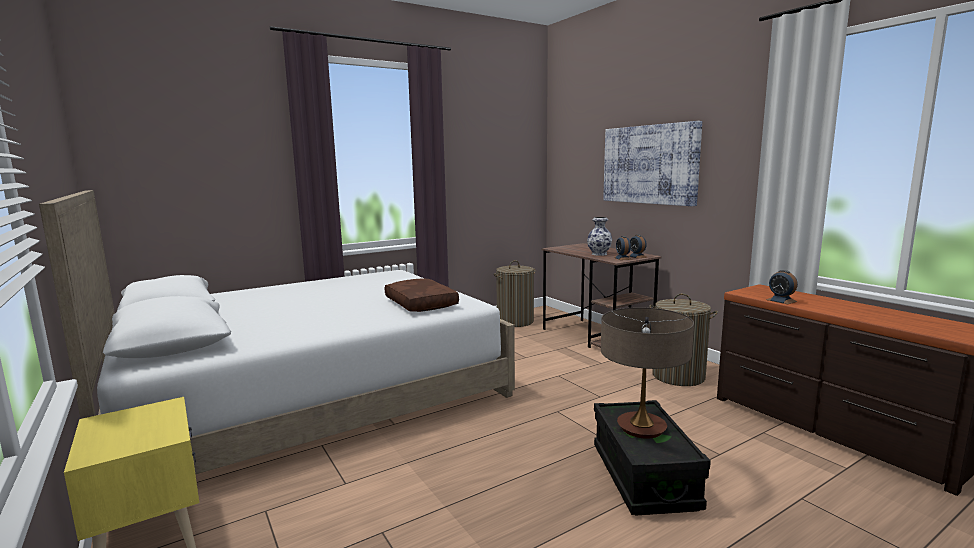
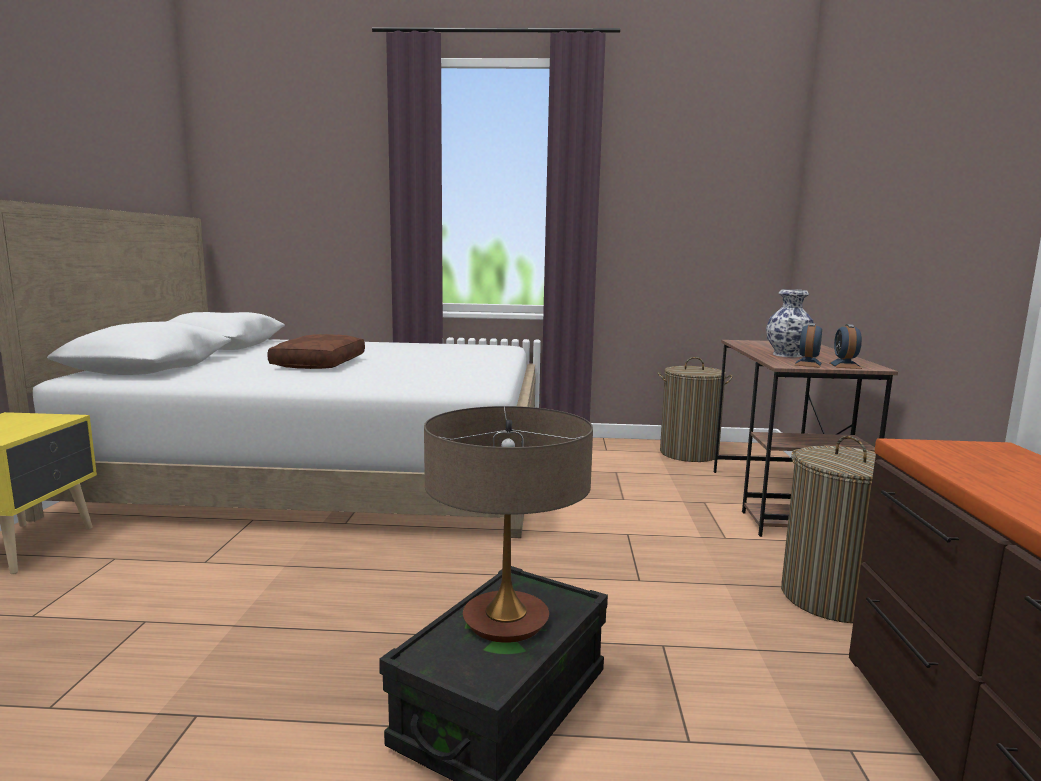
camera: 35 degrees right, 0 degrees up
(419, 304) = (422, 377): brown pillow -> brown pillow (318, 363)
(650, 164) = (910, 194): picture -> none
(781, 300) = (966, 473): alarm clock -> none

